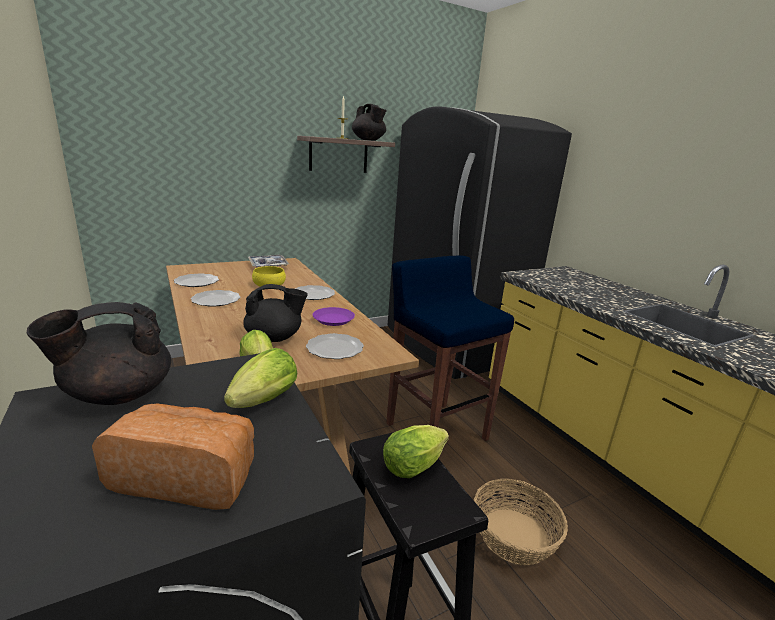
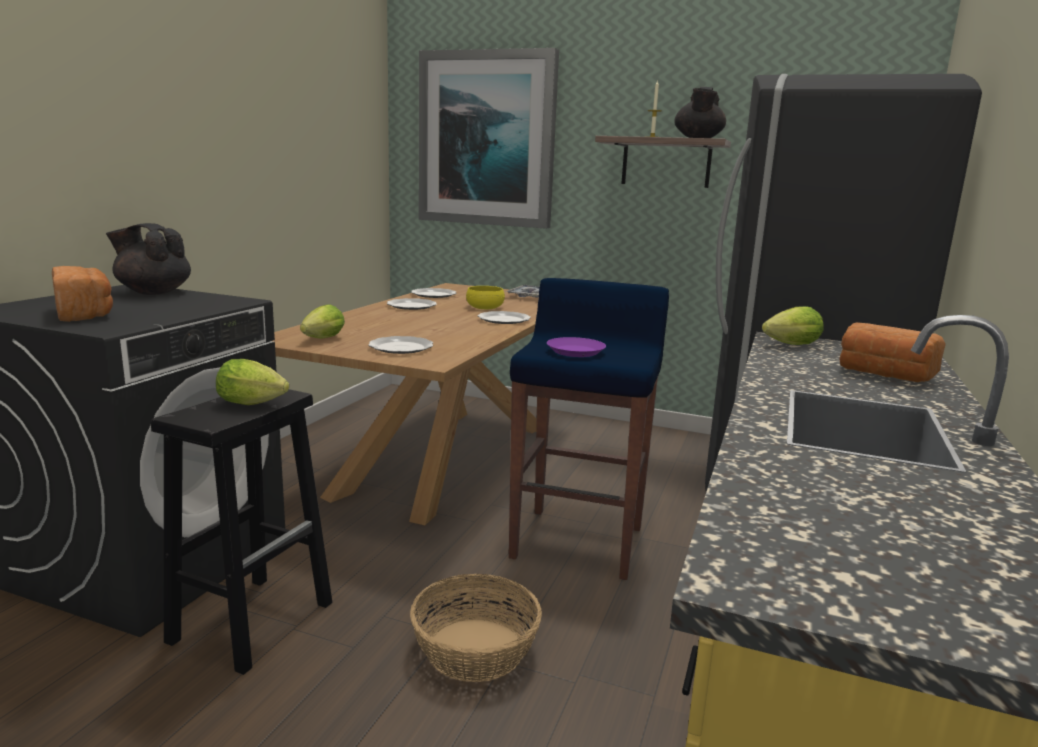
camera: 50 degrees right, 5 degrees down
(186, 131) = (487, 139): none -> picture
(261, 403) = (184, 309): lettuce -> lettuce (788, 345)
(275, 338) = (380, 332): black teapot -> none
(333, 320) = (461, 335): purple plate -> purple plate (575, 351)
(603, 288) = (883, 375): none -> bread

